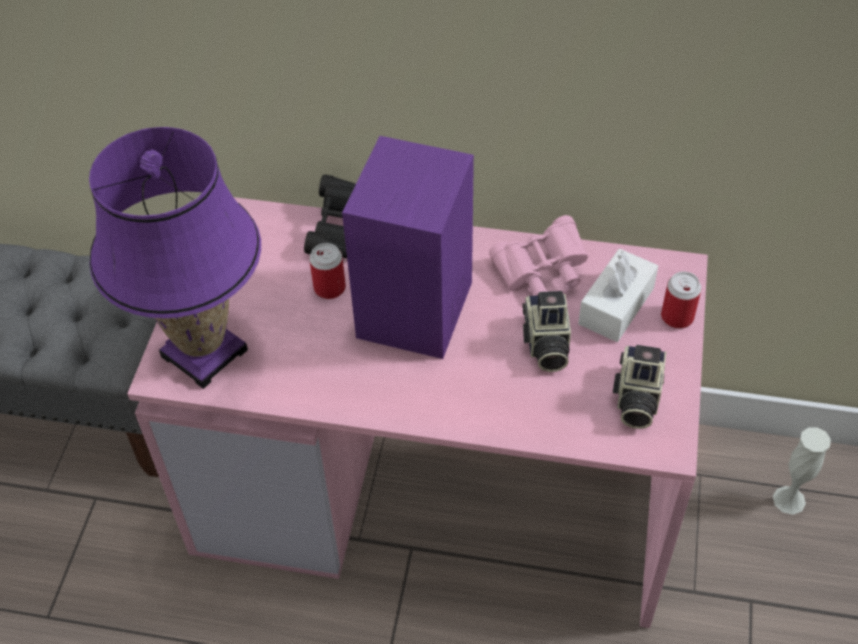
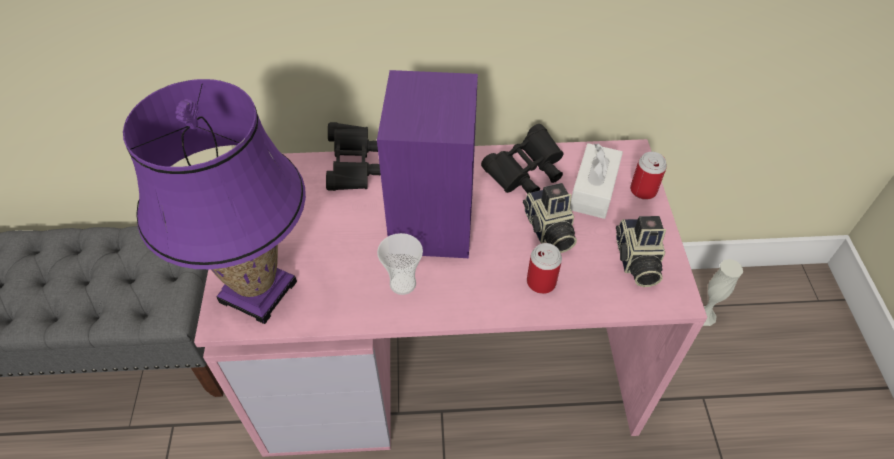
camera: 15 degrees left, 0 degrees up
(329, 288) = (355, 215): can -> can (541, 282)
(361, 373) = (403, 283): none -> cup
(541, 273) = (525, 174): pink binoculars -> black binoculars

